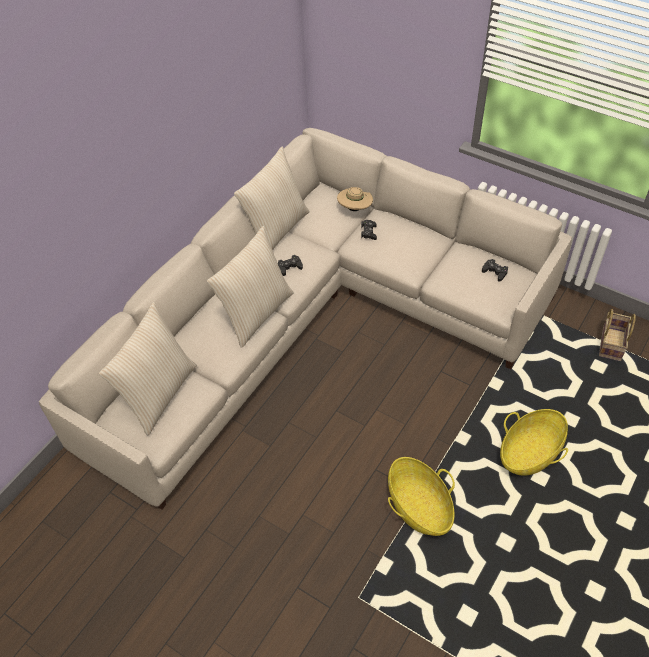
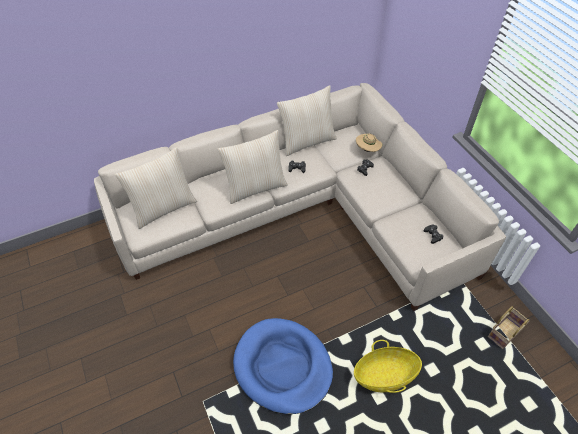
camera: 30 degrees right, 0 degrees up
(419, 506) = (283, 367): basket -> blue dog bed

